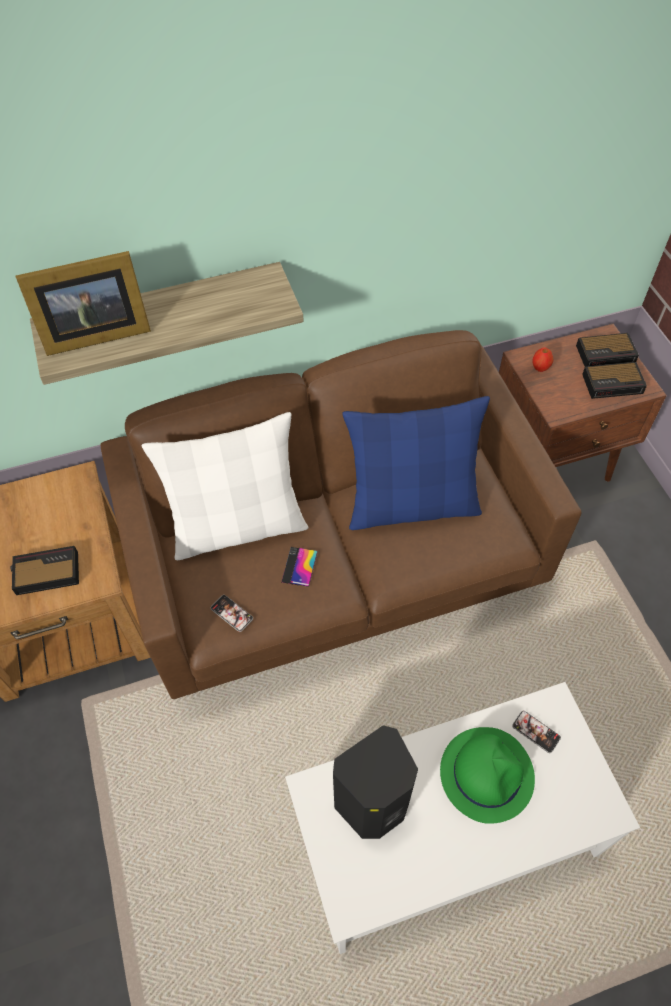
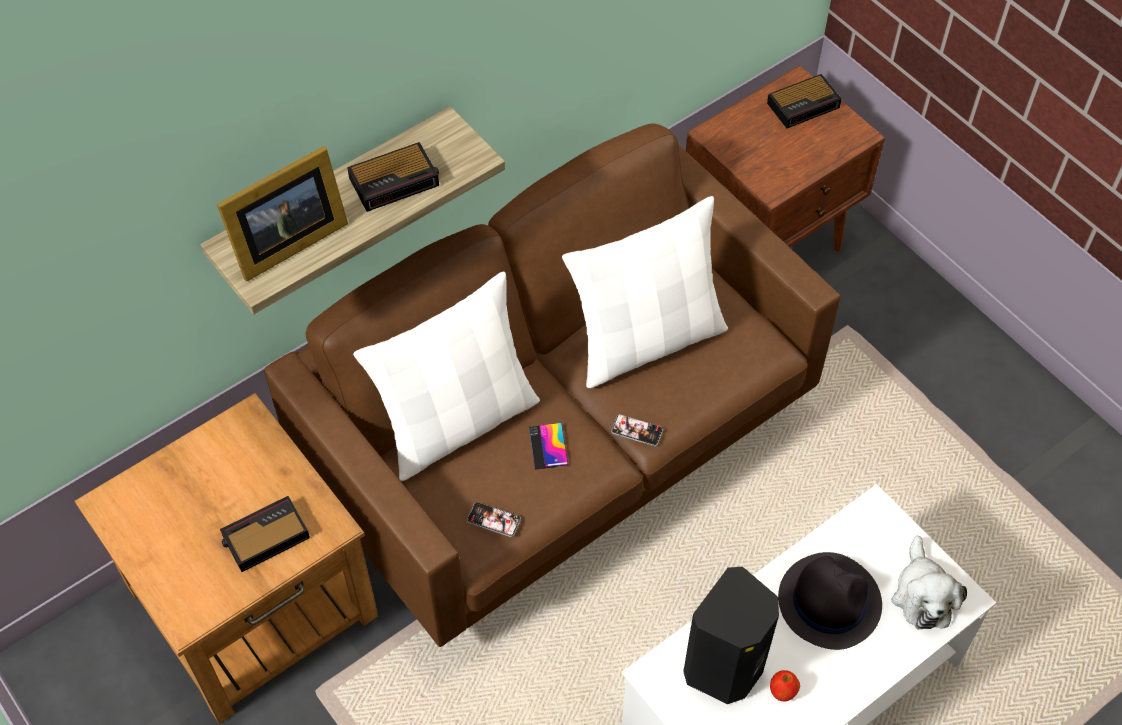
camera: 20 degrees left, 0 degrees up
(412, 505) = (646, 340): blue pillow -> white pillow
(486, 773) = (829, 600): green hat -> black hat
(536, 732) = (864, 543): phone -> phone (637, 430)
(540, 367) = (736, 140): apple -> apple (782, 692)
(573, 796) = (923, 594): none -> plush toy
(613, 384) = (824, 139): alarm clock -> alarm clock (396, 181)

